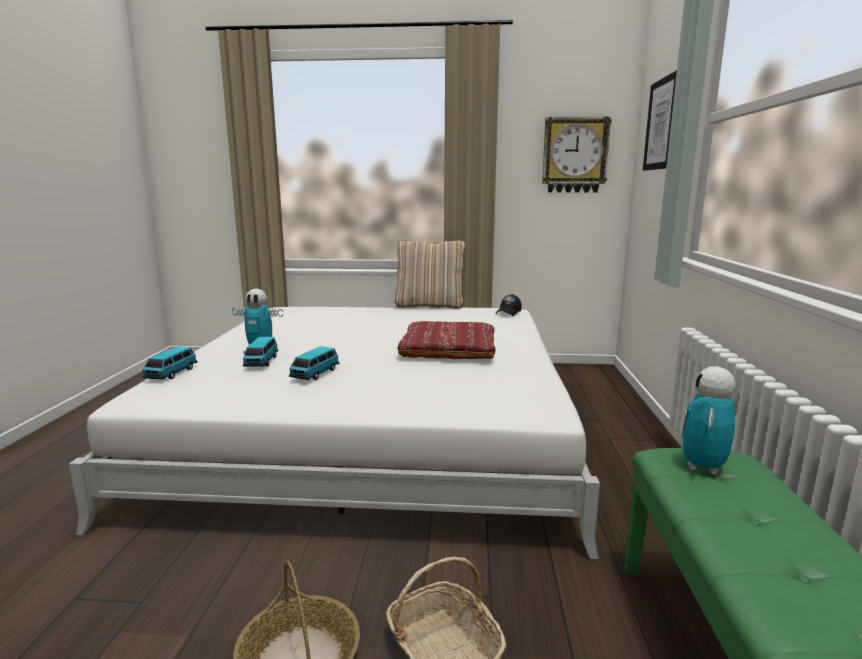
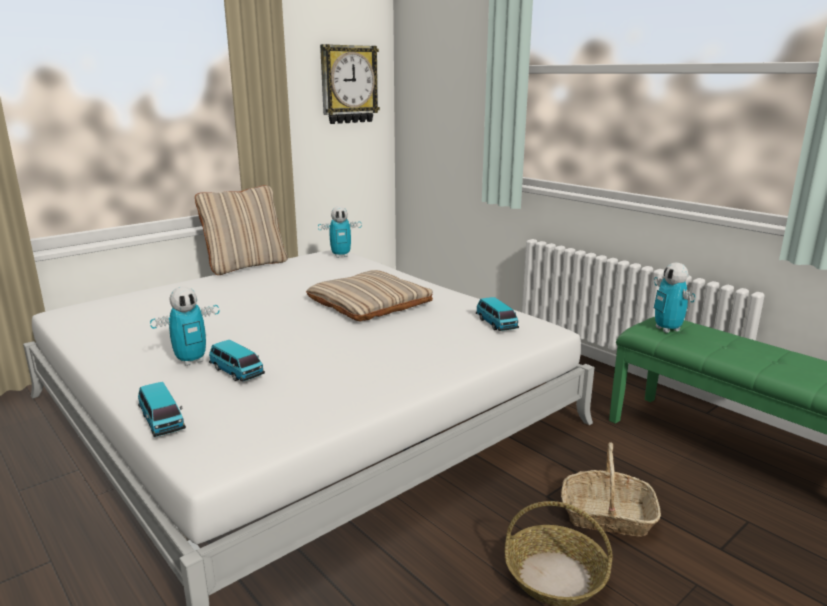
camera: 45 degrees left, 5 degrees up
(315, 374) = (323, 363): toy car -> toy car (496, 324)
(448, 349) = (369, 303): red pillow -> beige pillow
(508, 313) = (341, 256): black cap -> toy robot
(662, 124) = (445, 61): picture -> none

